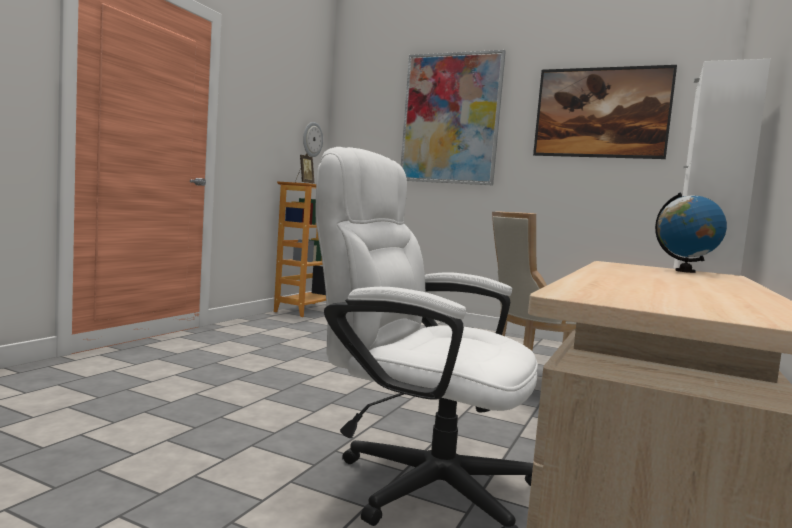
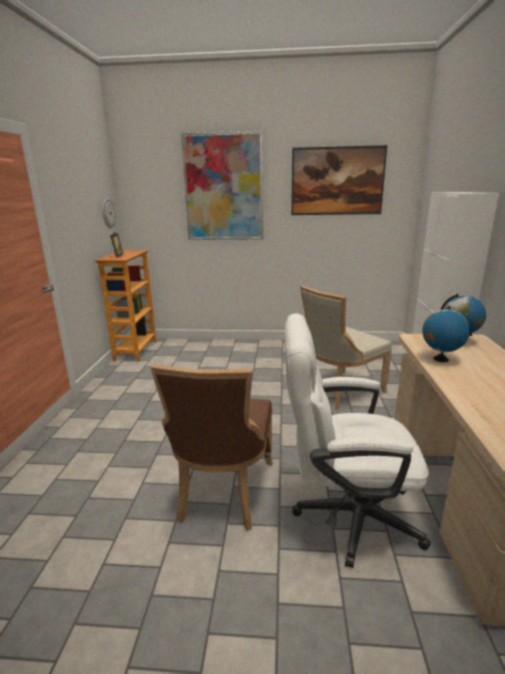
camera: 20 degrees left, 15 degrees up
(277, 423) = (223, 493): none -> brown chair
(620, 270) = (440, 359): none -> globe

